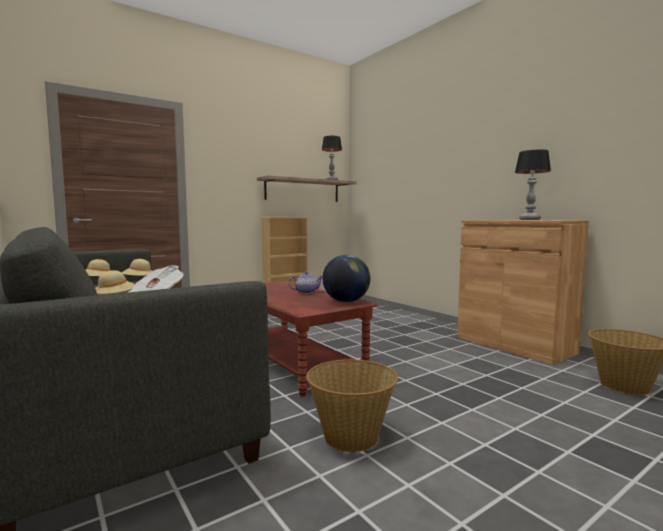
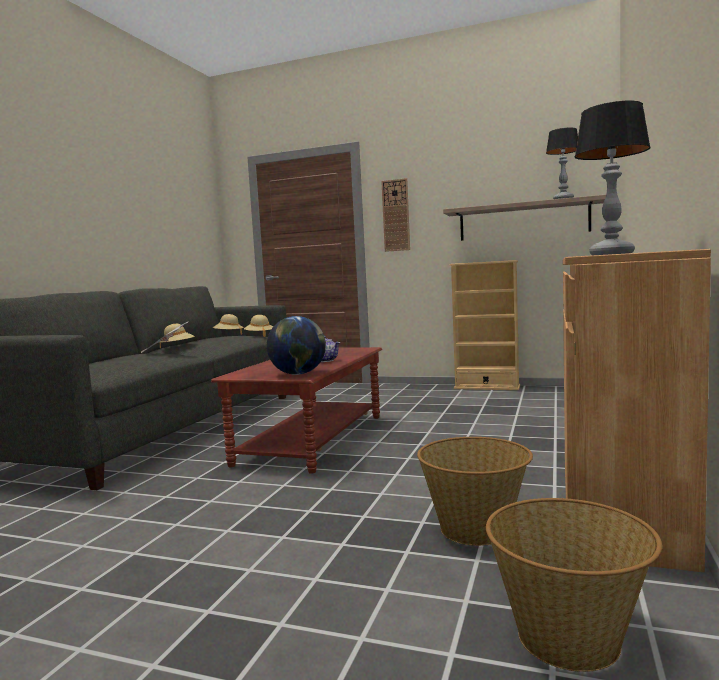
camera: 55 degrees right, 0 degrees up
(215, 173) = (396, 215): none -> wall clock
(351, 436) = (160, 504): basket -> basket (476, 529)

